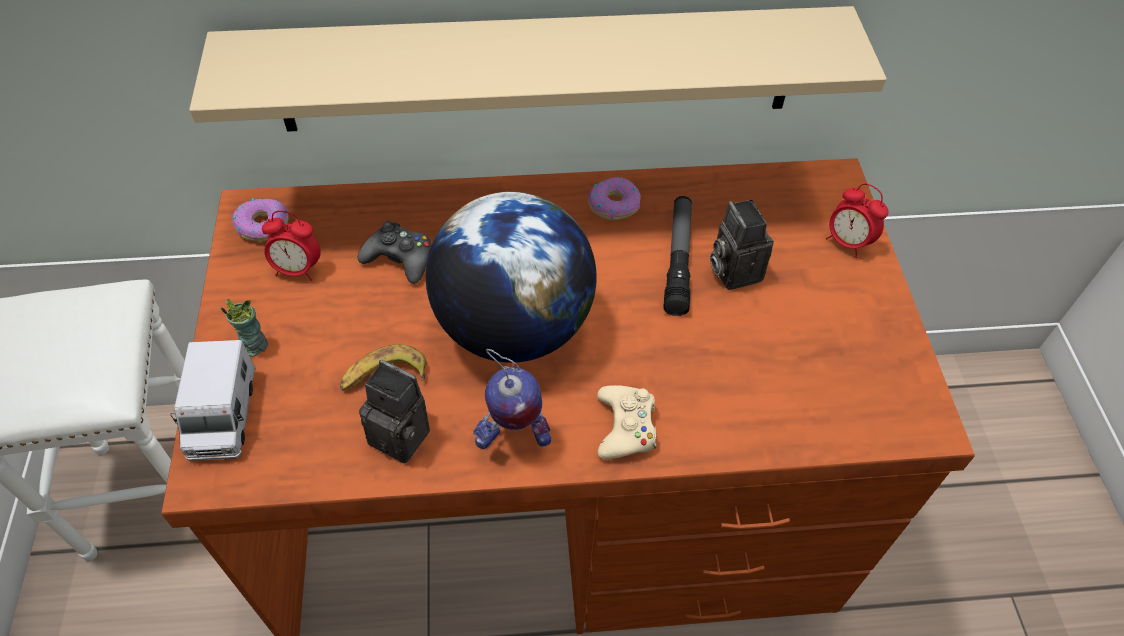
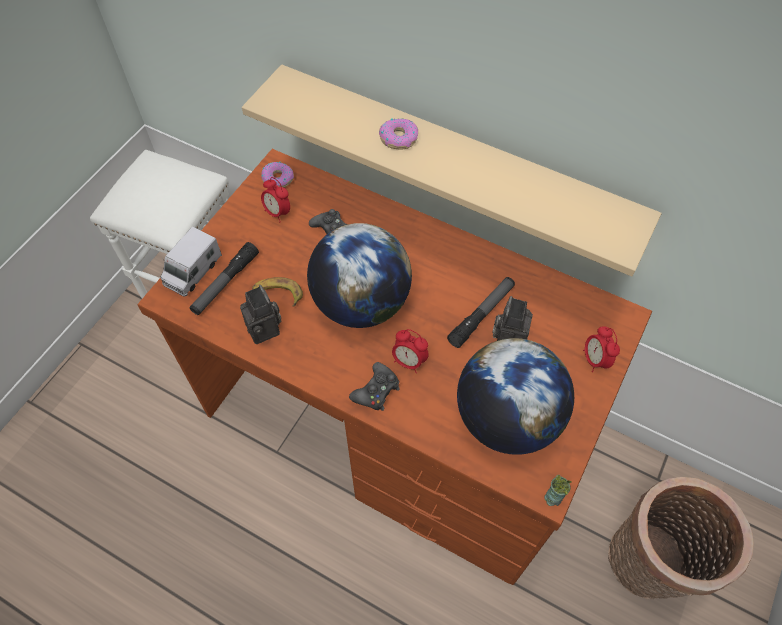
camera: 35 degrees right, 5 degrees up
(255, 345) = (230, 243): cup -> cup (553, 497)
(290, 404) = (225, 283): none -> flashlight
(512, 438) = (315, 362): toy robot -> none
(613, 204) = (471, 262): donut -> donut (398, 138)
(626, 427) = (376, 391): beige game controller -> black game controller
(636, 366) = (409, 361): none -> alarm clock
(811, 366) = (506, 418): none -> globe
(950, 492) = (646, 565): none -> basket

